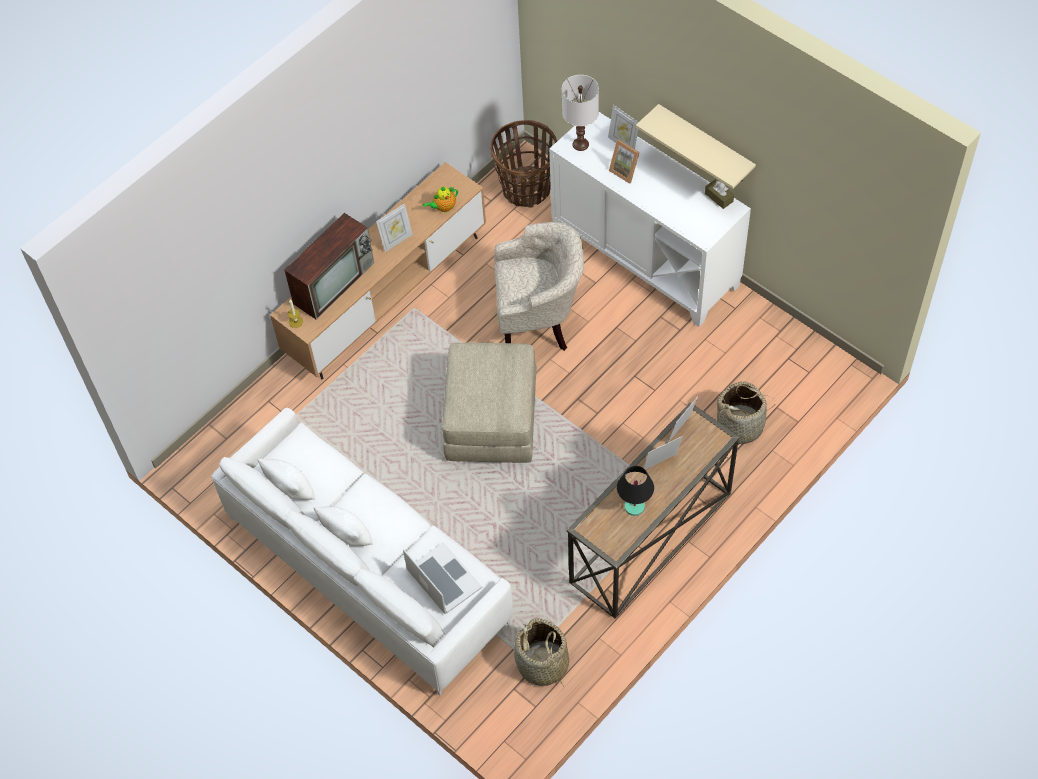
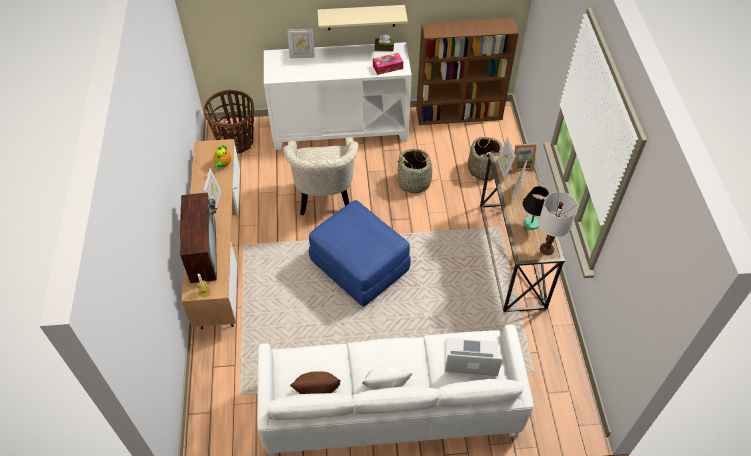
camera: 50 degrees left, 5 degrees down
(291, 489) = (317, 392): white pillow -> brown pillow
(491, 419) = (359, 266): beige ottoman -> blue ottoman
(539, 323) = (325, 199): beige armchair -> beige armchair turned 135 degrees clockwise
(542, 664) = (544, 366): basket -> basket (414, 182)
(581, 144) = (279, 70): white table lamp -> white table lamp (547, 248)
(625, 170) = (320, 66): picture frame -> picture frame (521, 165)
(693, 224) = (387, 67): none -> tissue box
(797, 342) = (460, 114): none -> brown bookcase

